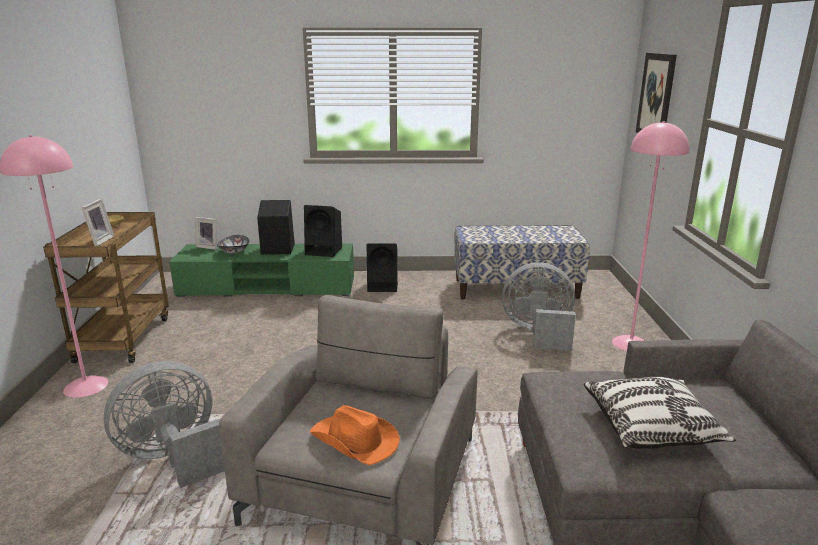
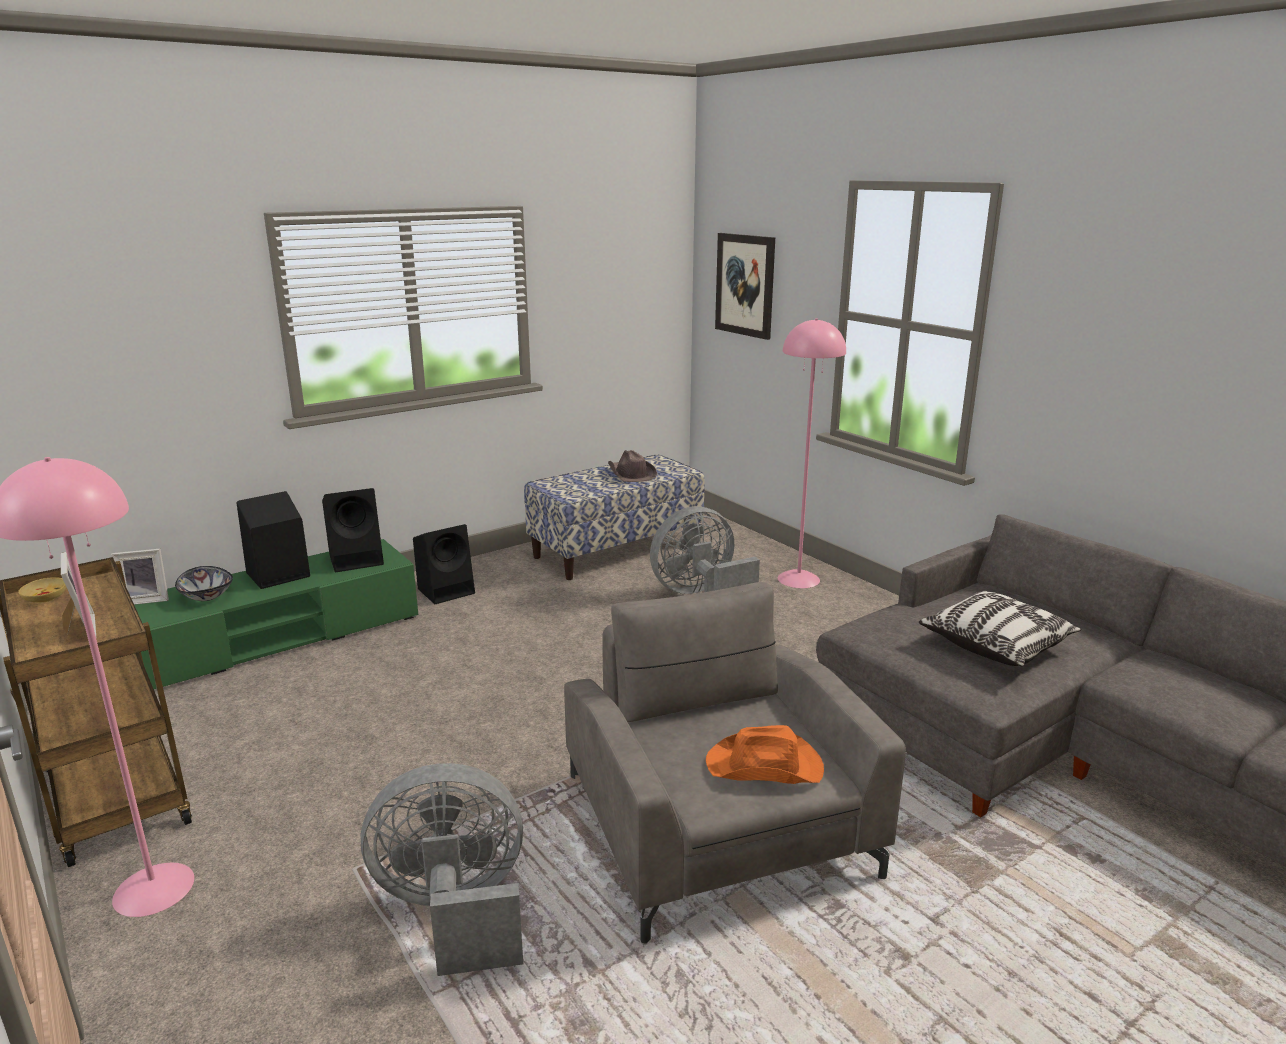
camera: 35 degrees left, 0 degrees up
(175, 458) = (454, 912): grey fan -> grey fan turned 60 degrees clockwise
(533, 234) = (631, 474): none -> brown hat

